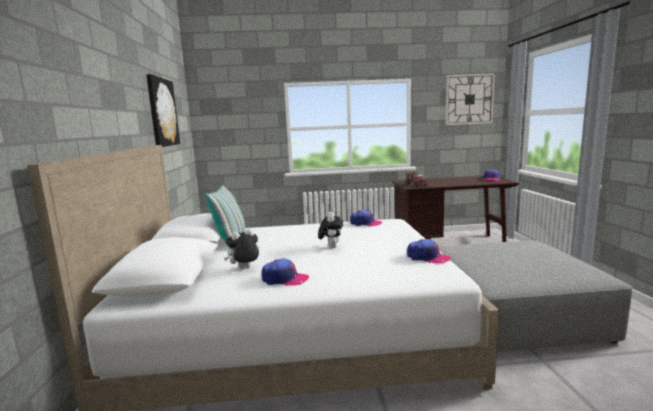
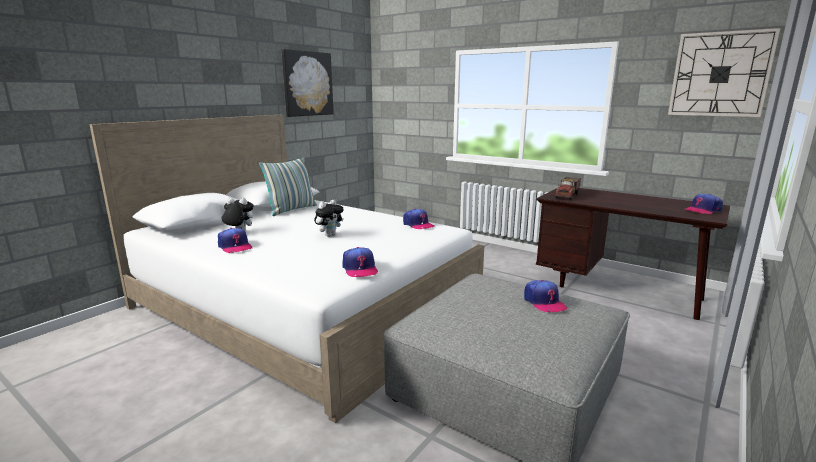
camera: 40 degrees right, 5 degrees up
(511, 247) = (544, 302): none -> cap

